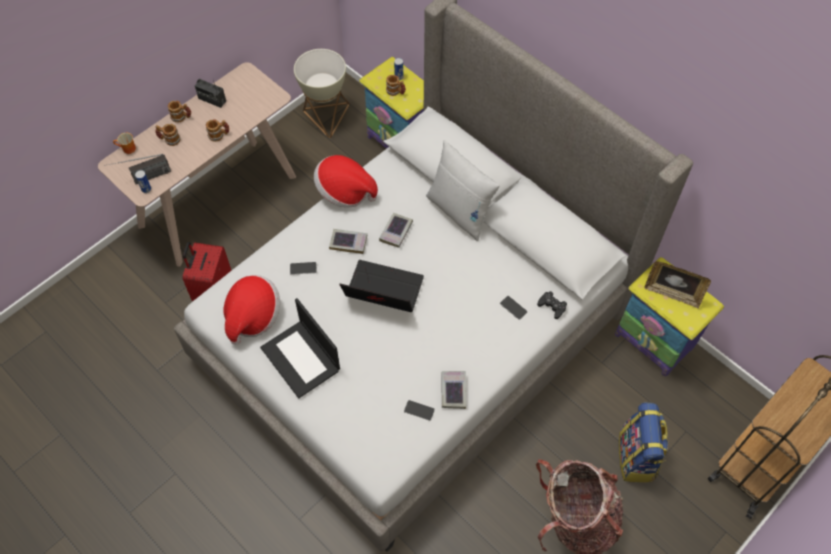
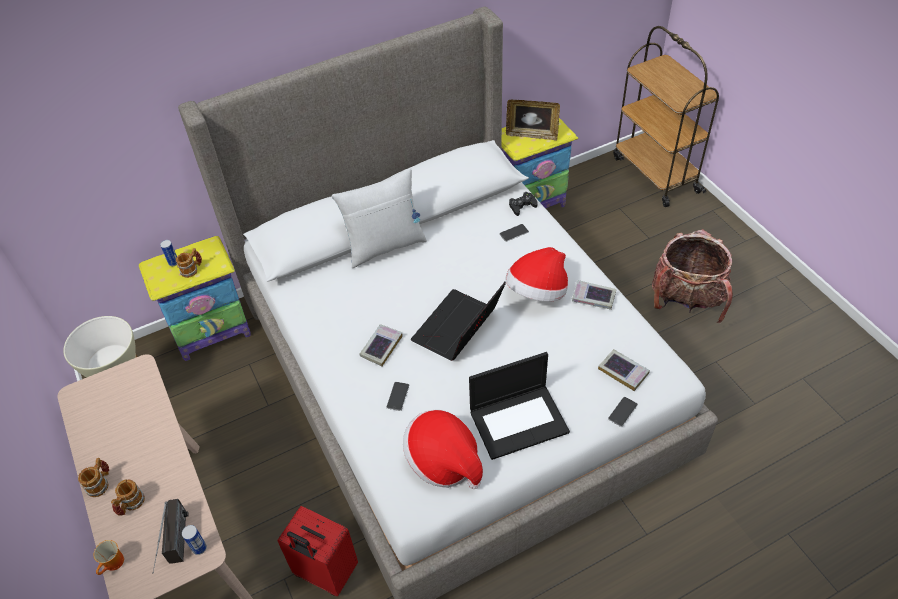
camera: 70 degrees left, 10 degrees down
(212, 100) = (95, 441): radio -> none
(219, 135) = (160, 442): mug -> none
(344, 191) = (309, 337): hat -> hat (537, 292)
(396, 232) = (386, 302): book -> book (623, 372)
(419, 410) = (608, 329): phone -> phone (622, 411)
(637, 457) = (636, 244): backpack -> none
(672, 294) = (532, 135): picture frame -> picture frame turned 60 degrees clockwise

